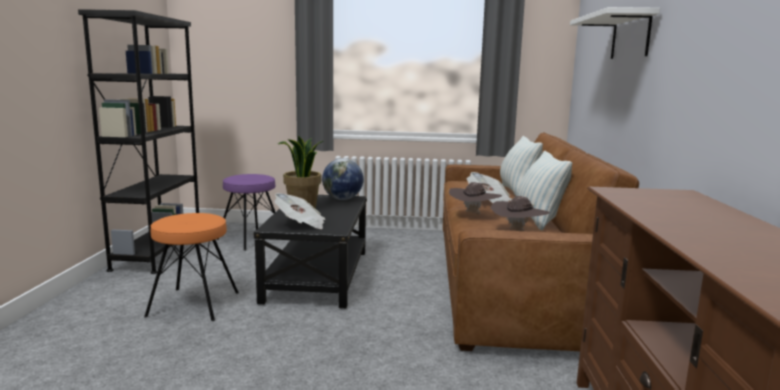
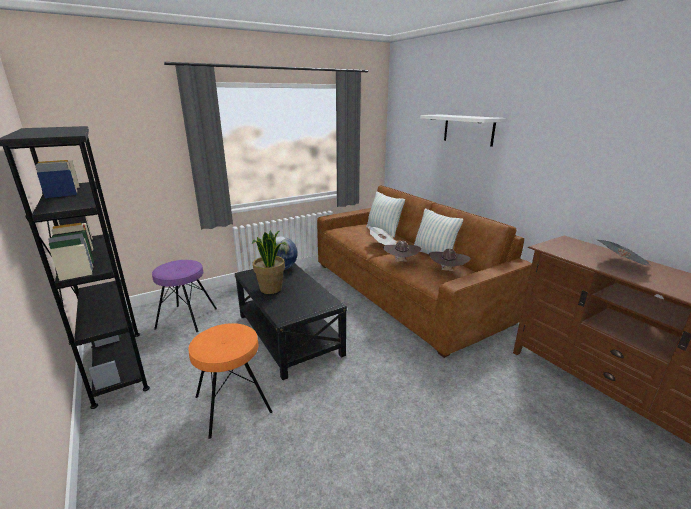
camera: 35 degrees left, 10 degrees up
(301, 224) = (299, 306): newspaper -> newspaper (621, 265)

